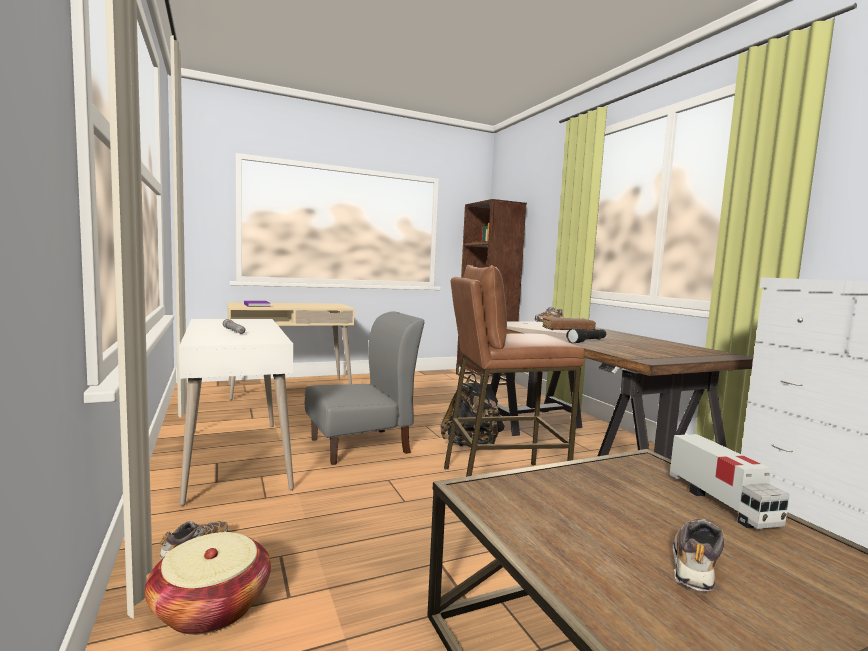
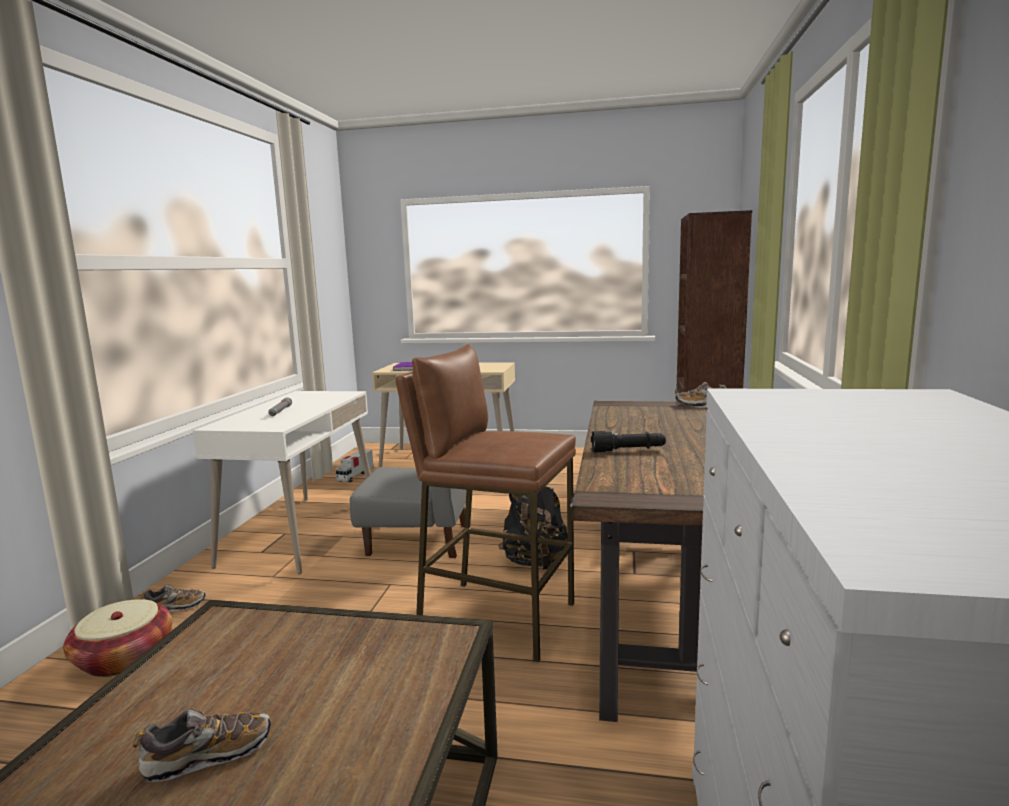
camera: 35 degrees right, 5 degrees up
(567, 330) = (679, 423): brown book -> none
(721, 503) = (398, 712): toy truck -> toy truck (355, 476)

